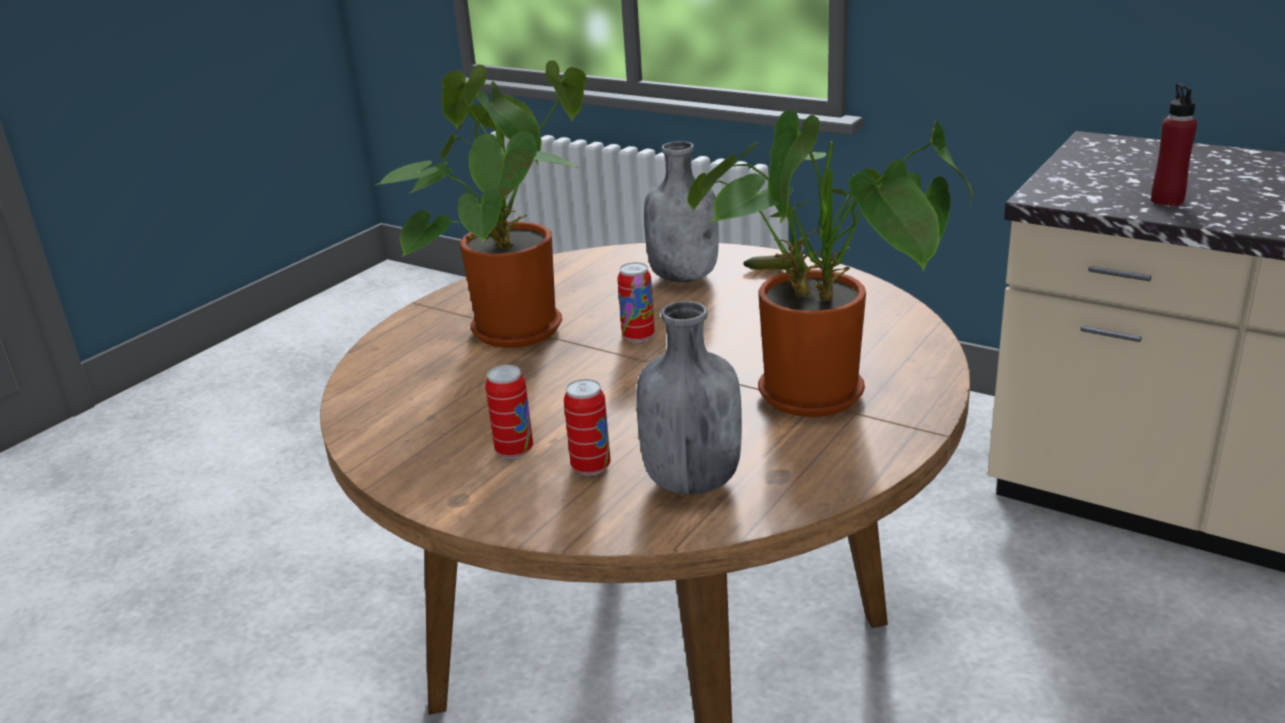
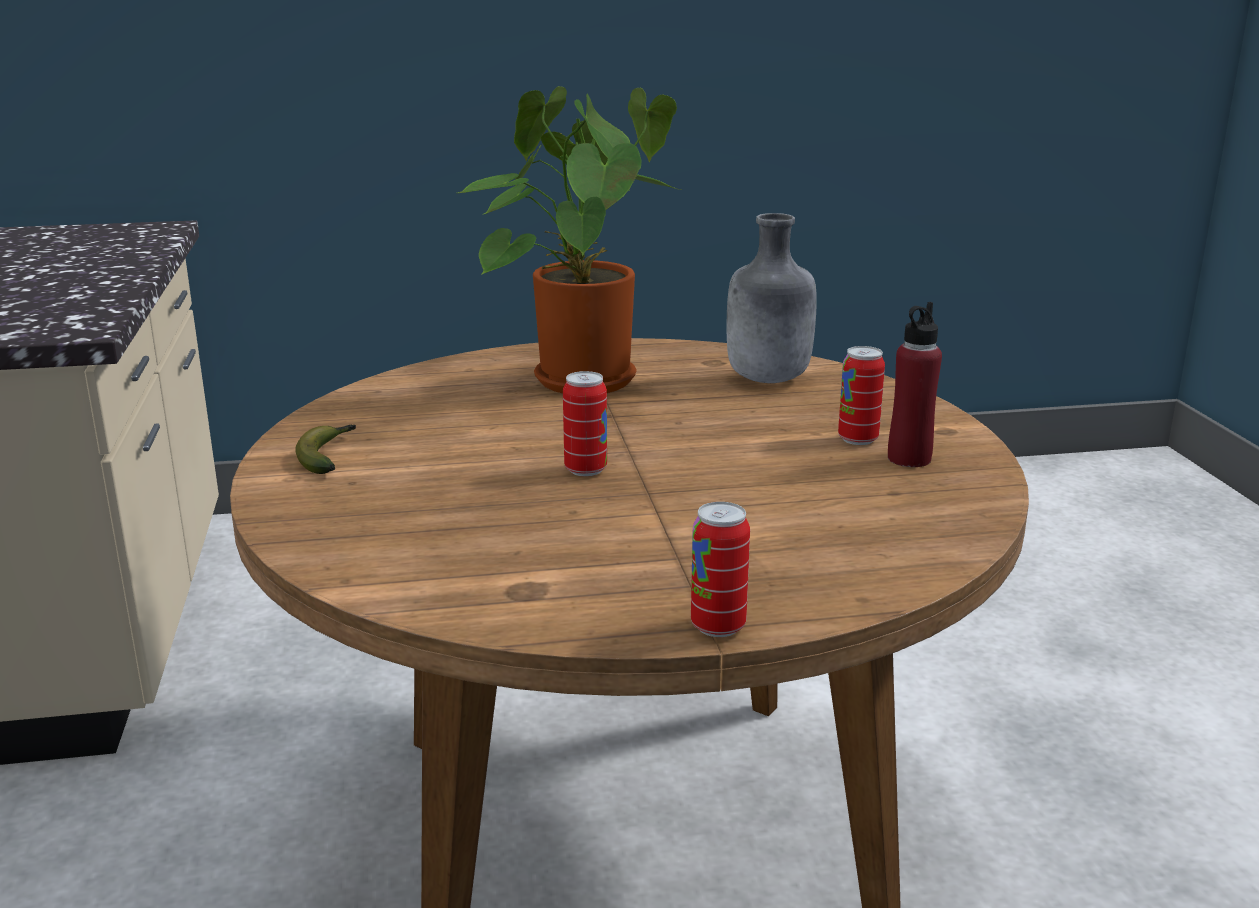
camera: 135 degrees left, 5 degrees down
(514, 326) = (666, 541): potted plant -> none
(591, 467) = (818, 409): can -> can (718, 626)
(685, 276) = (389, 503): grey bottle -> none
(1167, 200) = (73, 296): red bottle -> red bottle (909, 459)

